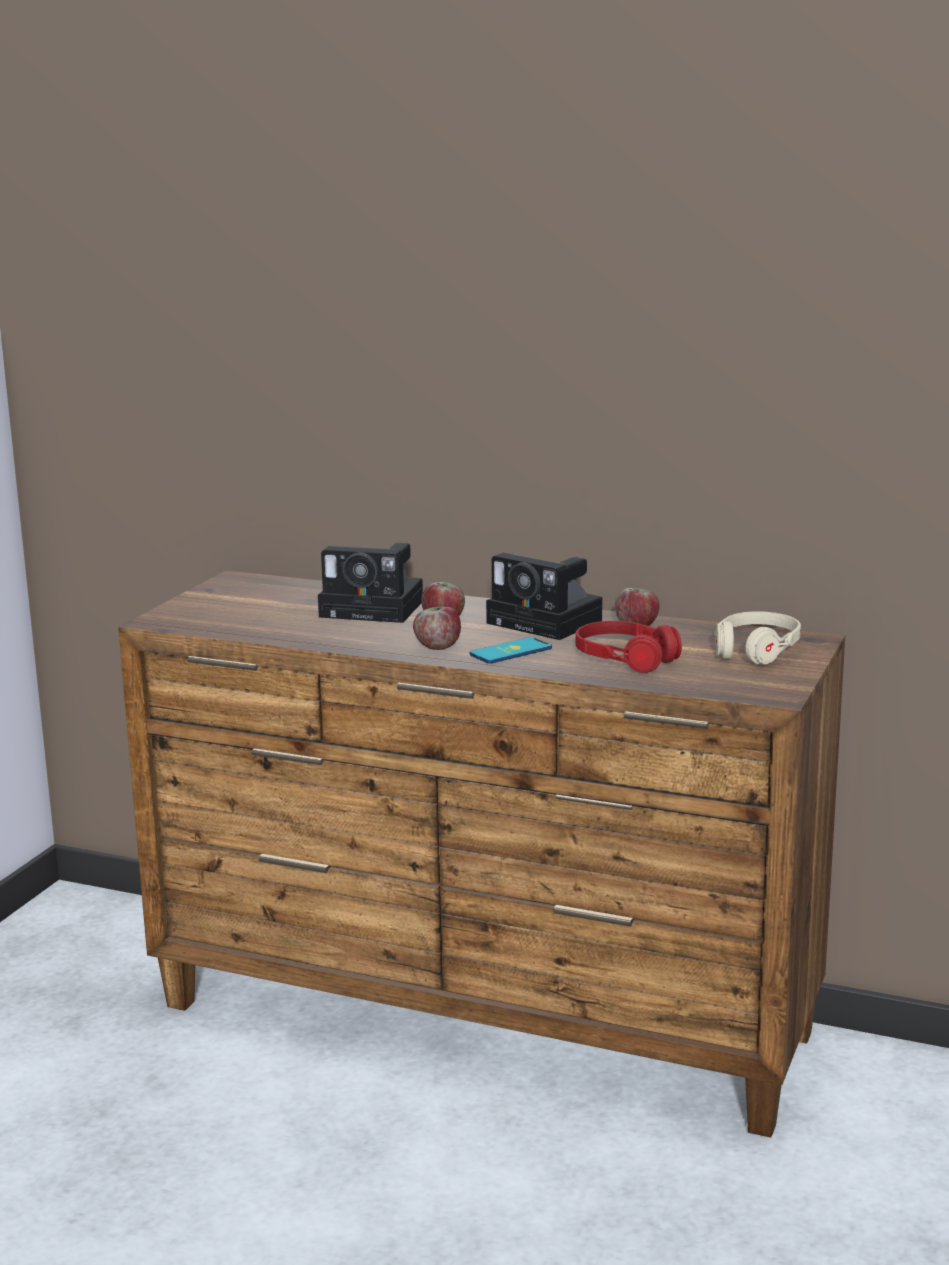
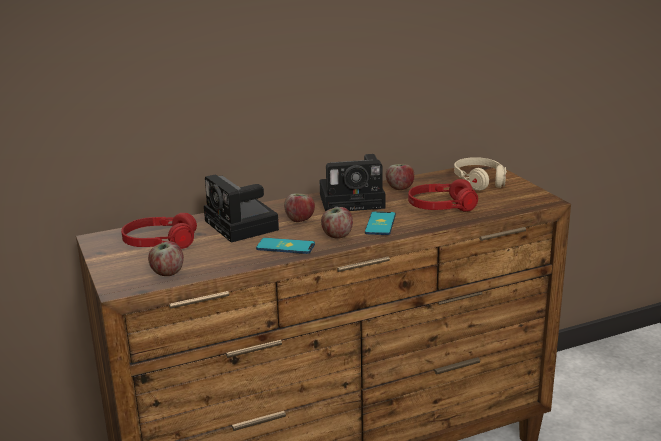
camera: 45 degrees left, 5 degrees up
(215, 623) = (167, 273): none -> apple
(272, 598) = (160, 242): none -> red headphones
(365, 638) = (285, 246): none -> phone
(376, 609) = (243, 226): camera -> camera turned 90 degrees clockwise

